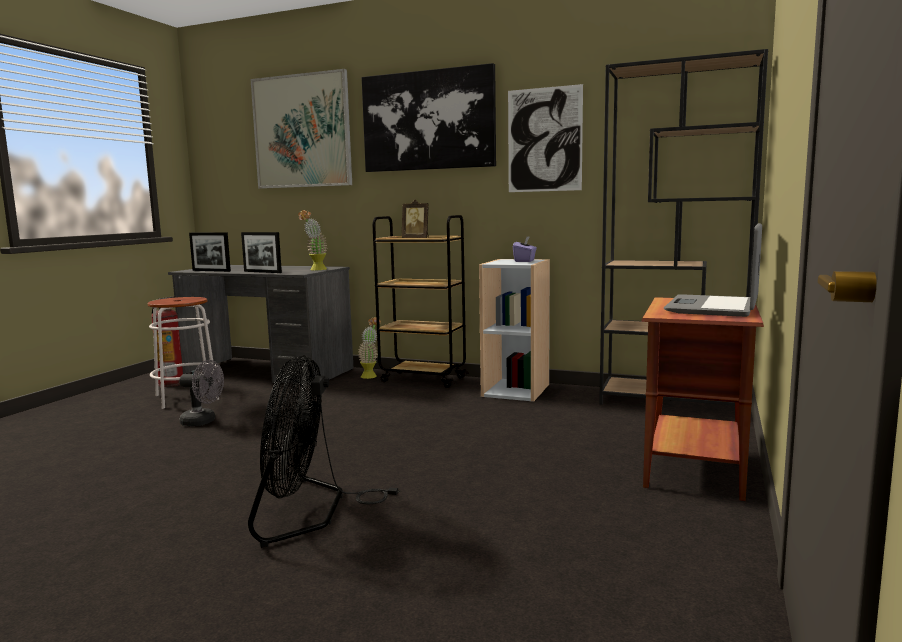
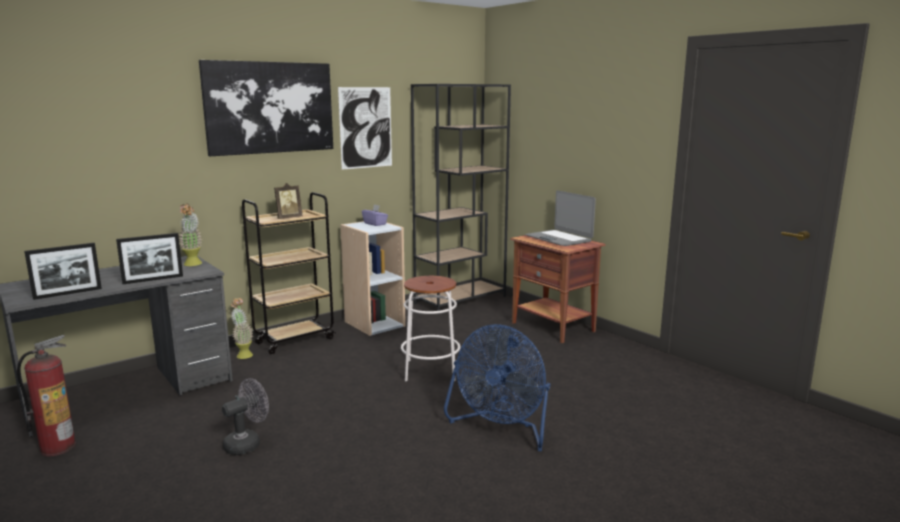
camera: 60 degrees left, 5 degrees up
(187, 397) = (141, 443): white stool -> white stool (430, 370)
(302, 131) = (117, 111): picture -> none
(315, 507) = (499, 425): black fan -> blue fan

